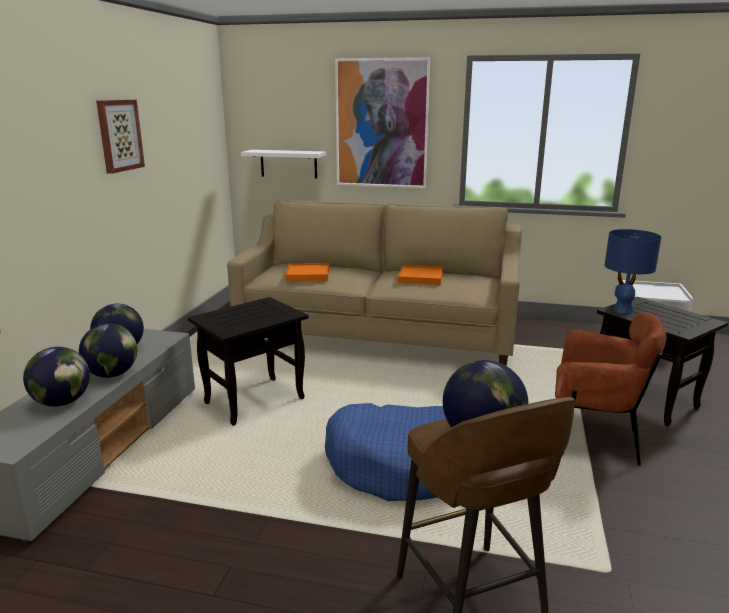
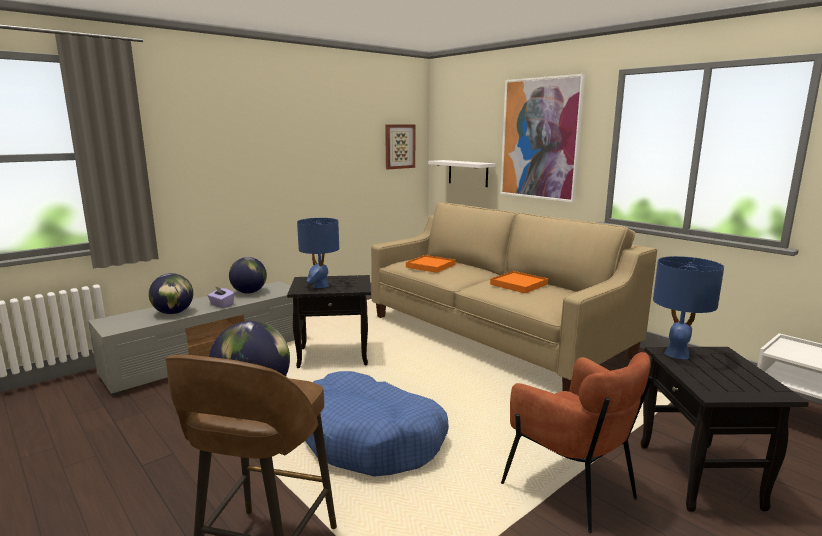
camera: 35 degrees right, 5 degrees down
(112, 374) = (221, 304): globe -> purple tissue box
(119, 135) = (301, 140): picture -> picture (399, 146)
(242, 320) = (320, 286): none -> blue table lamp

